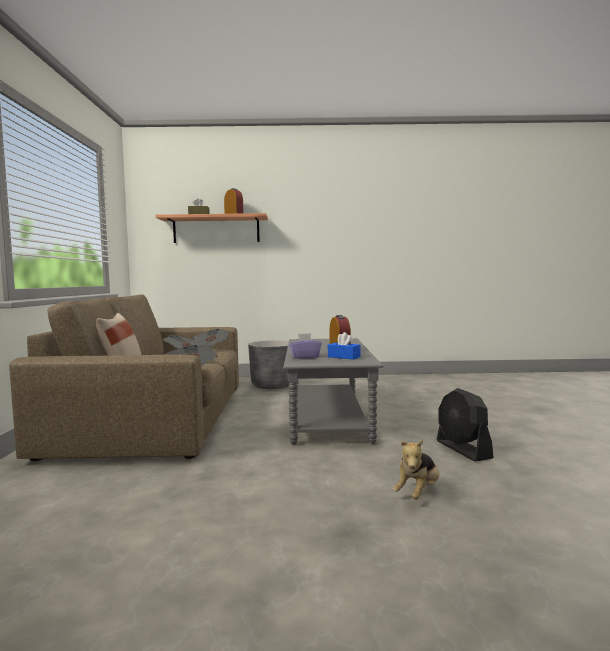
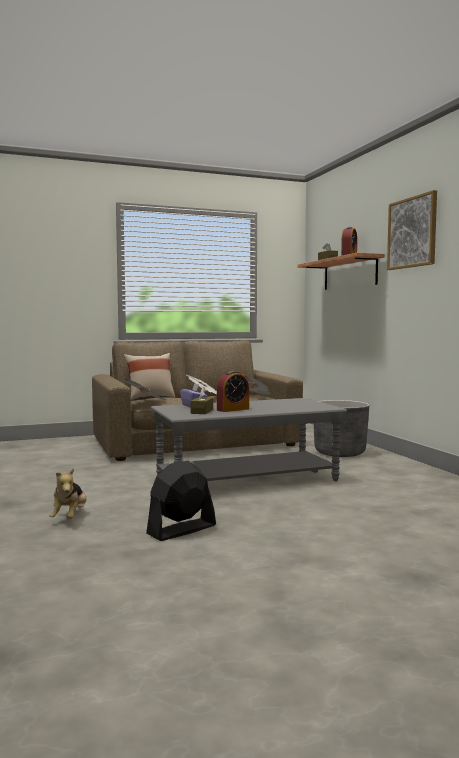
camera: 70 degrees right, 0 degrees up
(301, 204) = (412, 232): none -> picture
(344, 357) = (202, 411): blue tissue box -> brown tissue box
(418, 493) = (70, 517): plush toy -> plush toy turned 105 degrees counterclockwise

